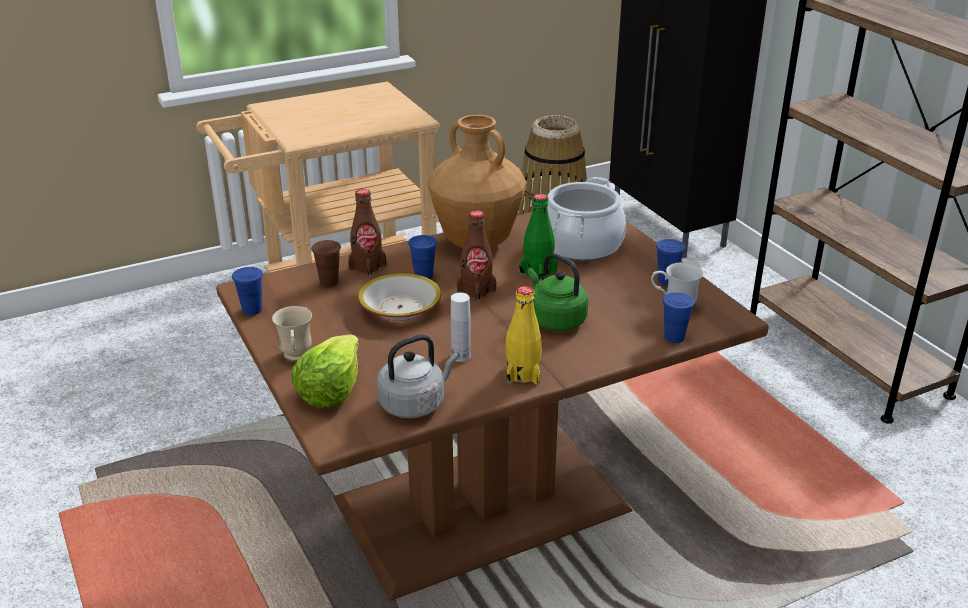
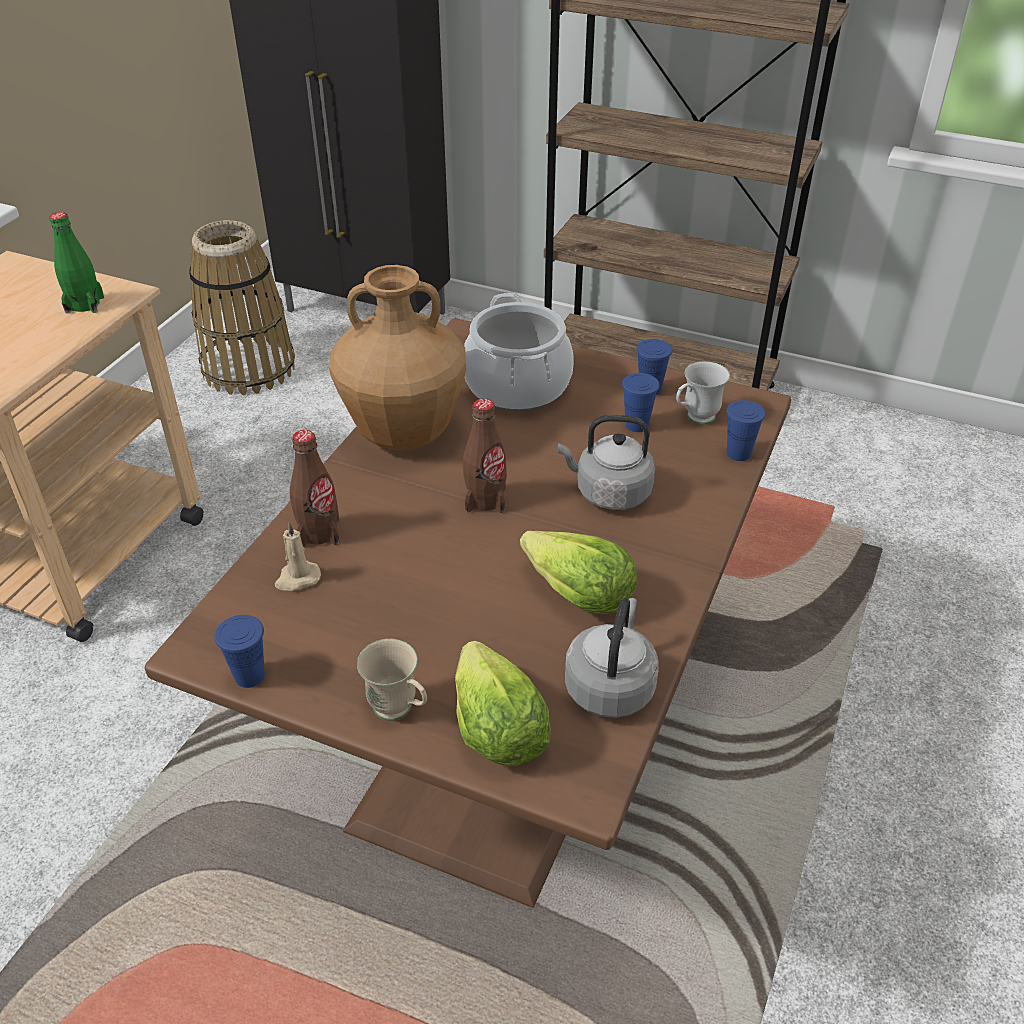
camera: 40 degrees left, 10 degrees up
(329, 282) = (297, 578): brown cup -> beige candle
(400, 308) = (431, 568): bowl -> none
(423, 276) = (402, 511): blue cup -> blue cup (636, 425)
(461, 356) = (577, 594): white bottle -> lettuce
(523, 374) = (665, 579): yellow bottle -> none
(538, 272) = (518, 442): green bottle -> green bottle (84, 304)
(554, 320) = (609, 493): green kettle -> grey kettle

